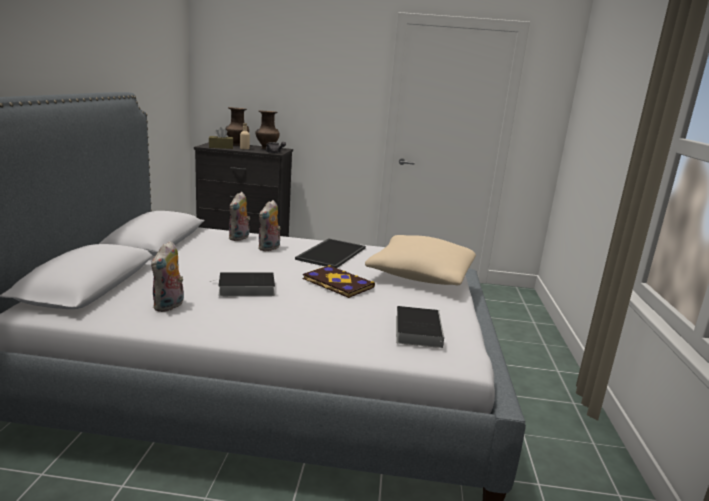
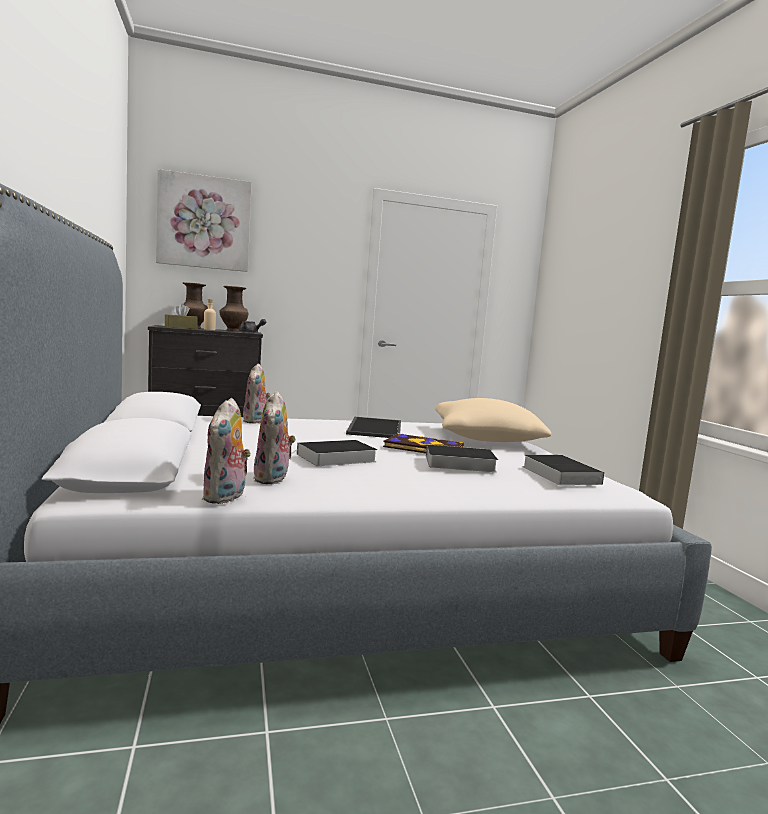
camera: 20 degrees left, 10 degrees down
(248, 53) = (204, 222): none -> picture
(269, 248) = (303, 427): plush toy -> plush toy (226, 497)
(338, 306) = (457, 463): none -> book

